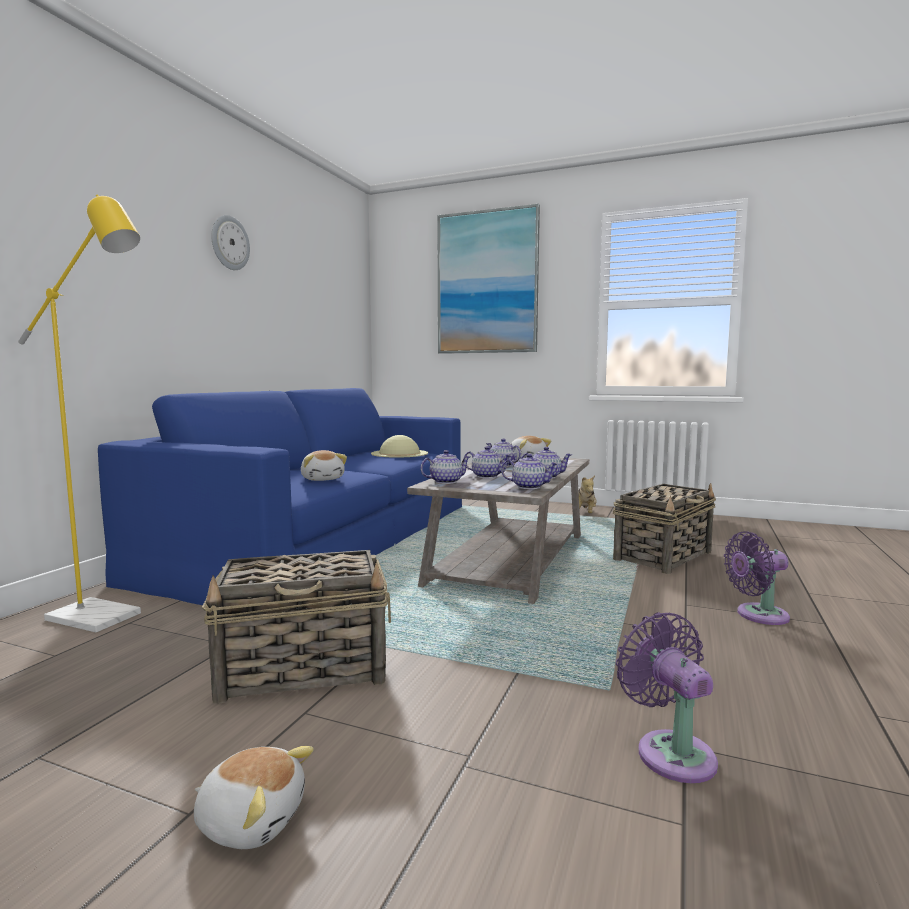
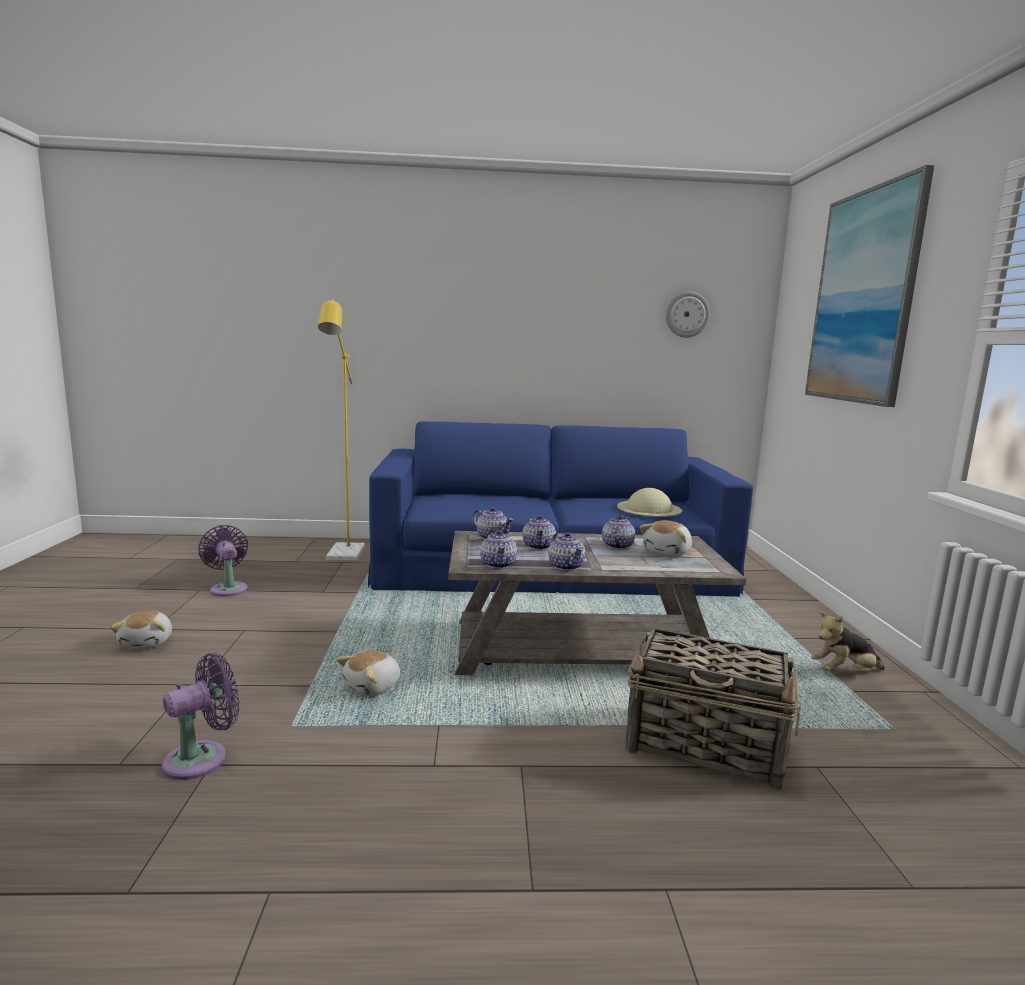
camera: 65 degrees right, 5 degrees up
(229, 243) = (538, 291): wall clock -> wall clock (687, 314)
(305, 669) = (297, 618): basket -> none
(323, 479) = (485, 508): plush toy -> plush toy (373, 687)
(757, 615) = (522, 823): purple fan -> purple fan (228, 588)

